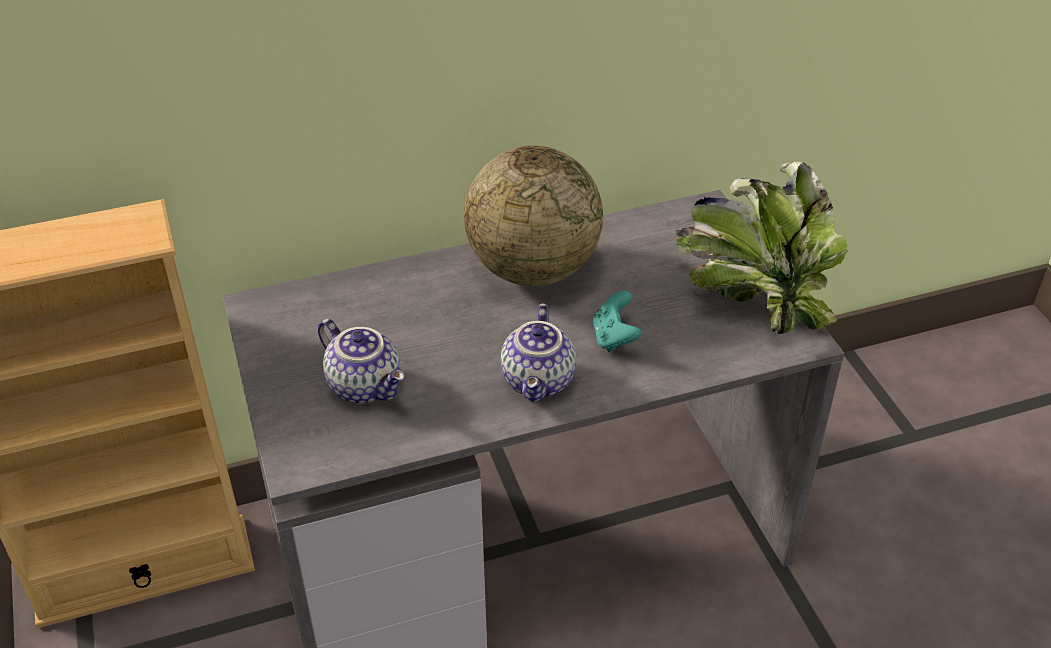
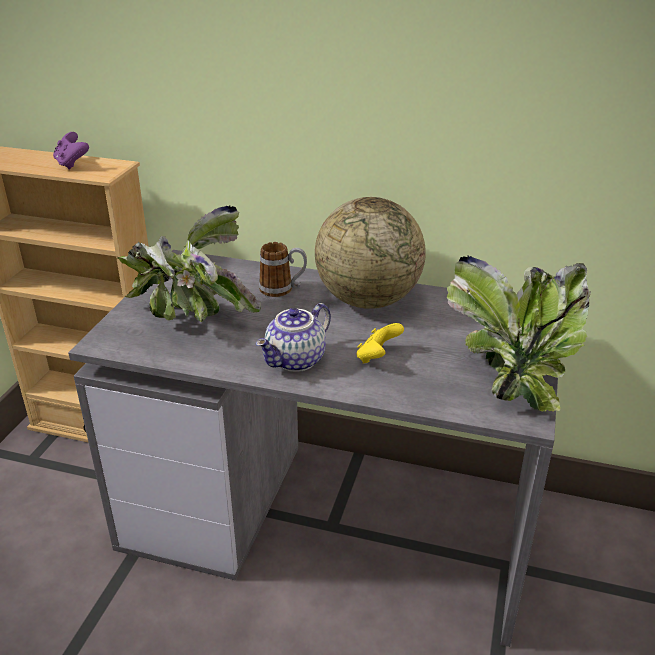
camera: 35 degrees right, 10 degrees down
(78, 239) = (72, 164): none -> purple game controller
(366, 385) = (190, 320): teapot -> potted plant
(426, 295) = (283, 289): none -> mug
(614, 338) = (377, 357): turquoise game controller -> yellow game controller

